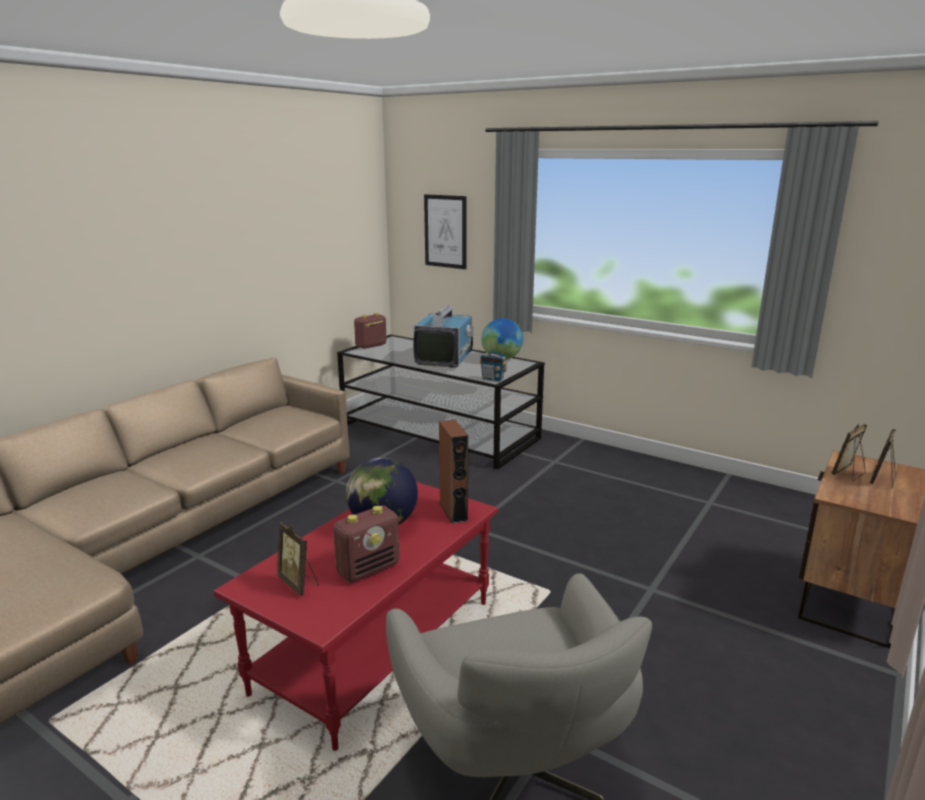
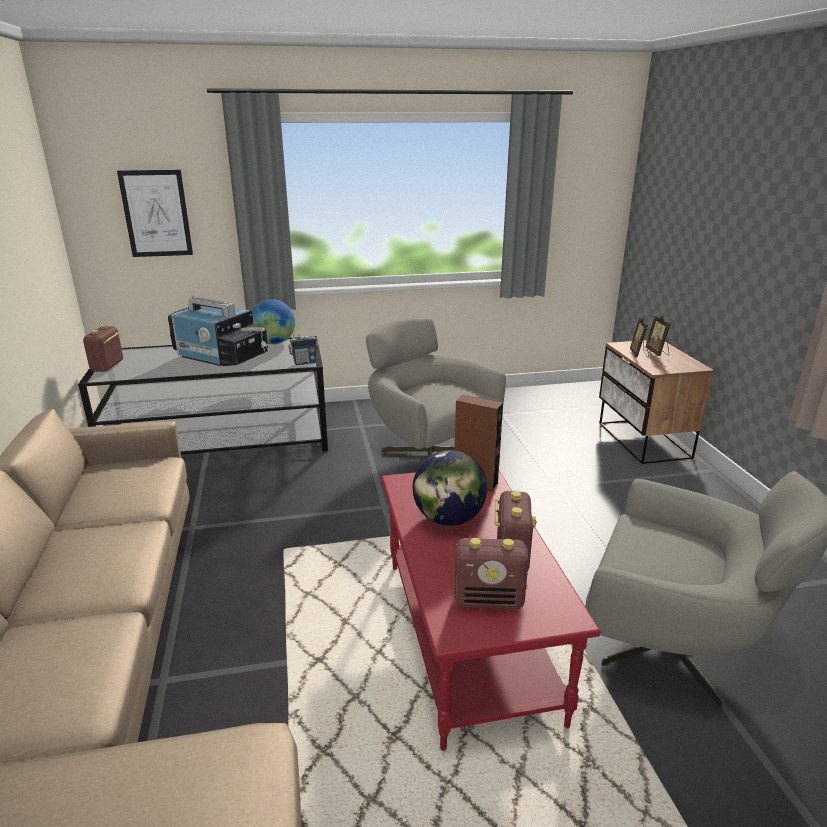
camera: 45 degrees left, 5 degrees up
(299, 583) = (489, 600): picture frame -> radio
(445, 359) = (222, 358): television -> television turned 150 degrees clockwise
(577, 504) = (428, 451): none -> grey armchair

